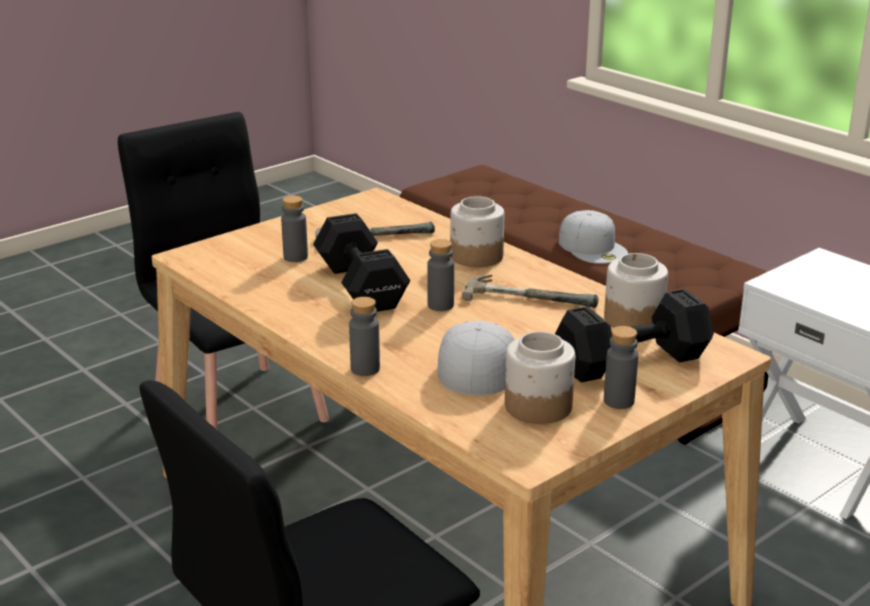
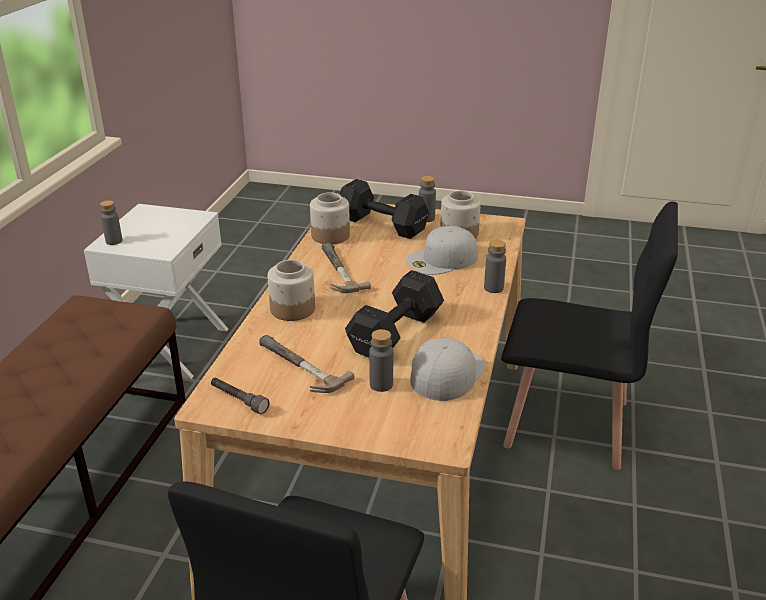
camera: 125 degrees left, 5 degrees up
(363, 208) = (238, 400): none -> grey flashlight
(440, 305) = (386, 295): grey bottle -> grey bottle (114, 241)
(593, 247) = (67, 380): white cap -> white cap (446, 372)

